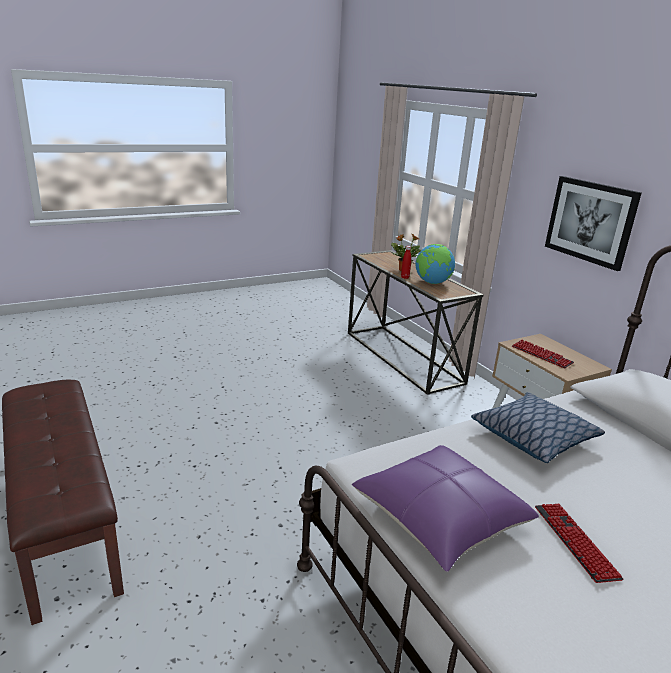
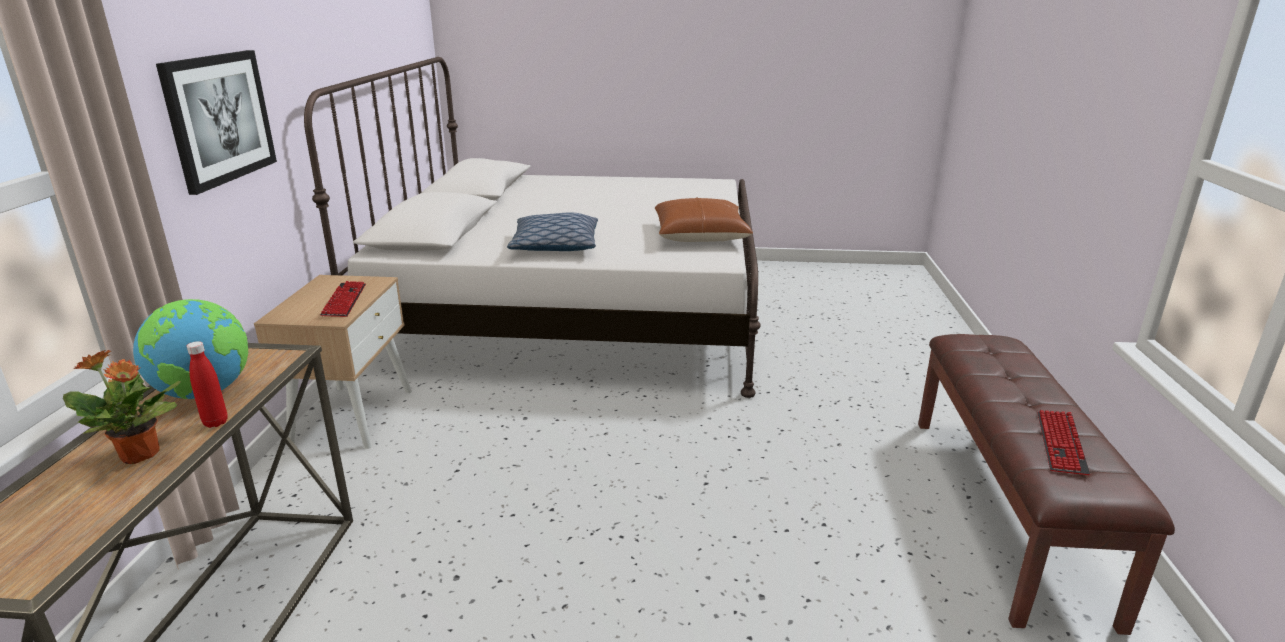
camera: 145 degrees left, 0 degrees up
(440, 518) = (700, 235): purple pillow -> brown pillow
(575, 542) = (637, 217): keyboard -> keyboard (1061, 443)

